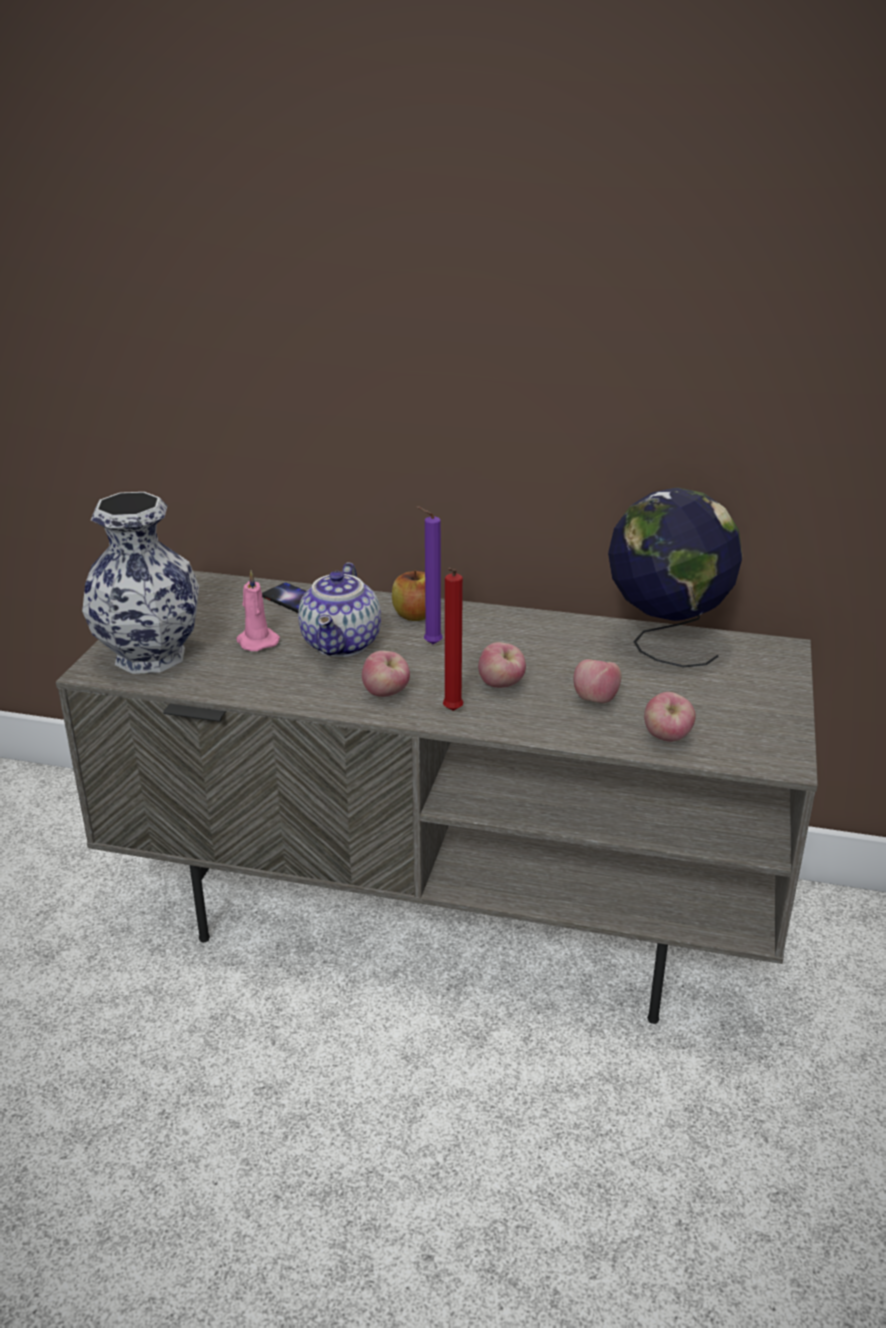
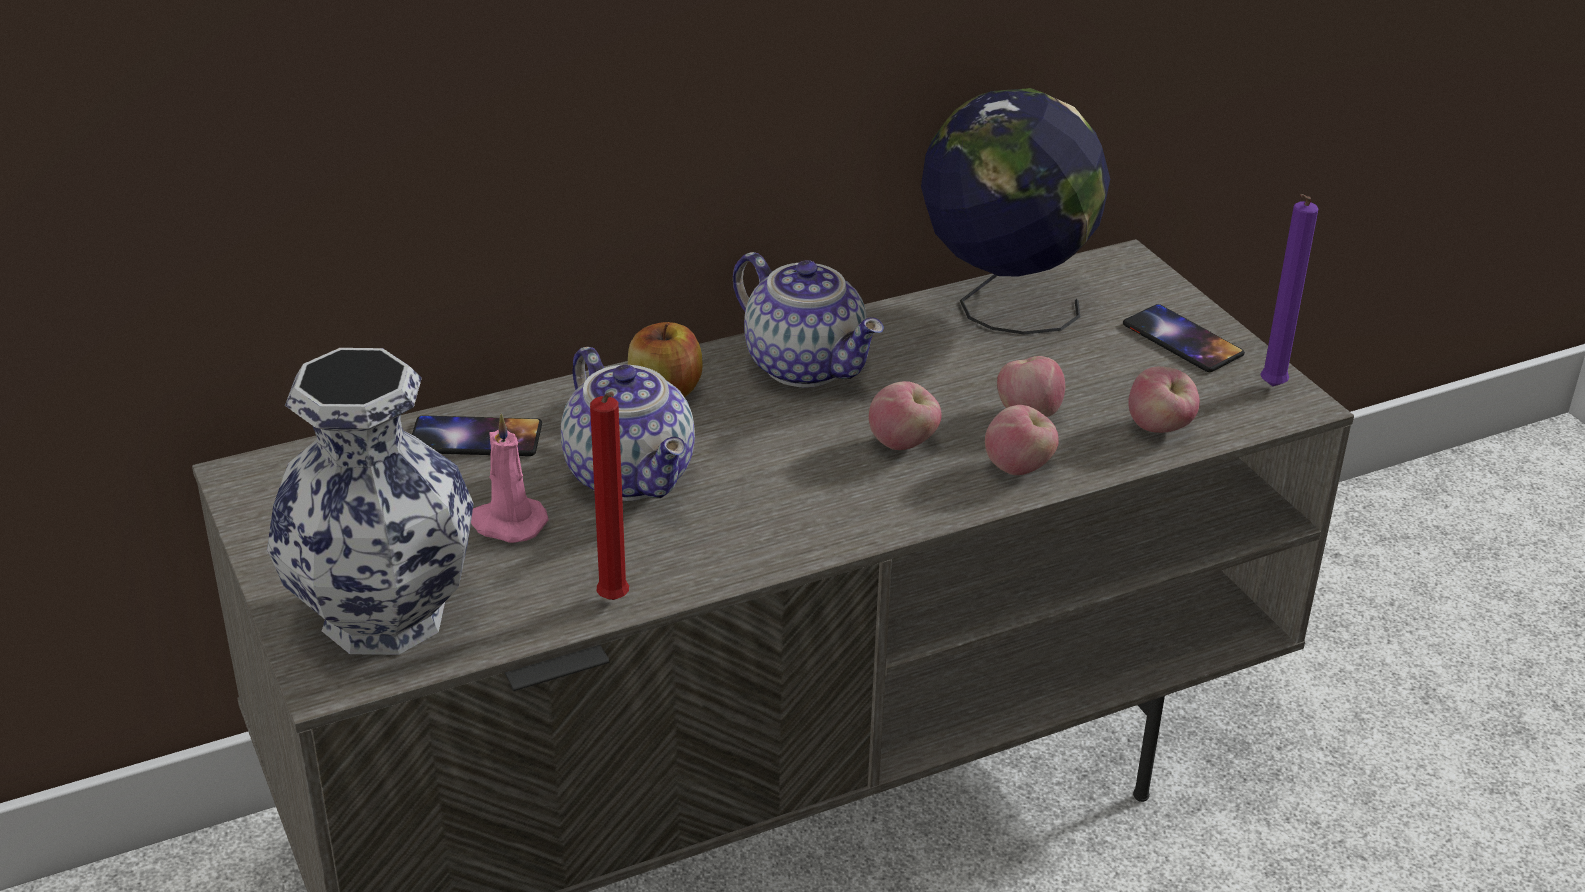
camera: 40 degrees left, 5 degrees up
(386, 694) = (787, 519): apple -> apple (1019, 468)
(430, 644) = (743, 426): purple candle -> purple candle (1270, 388)
(451, 712) = (897, 506): red candle -> red candle (614, 603)
(506, 630) = (808, 365): none -> teapot
(757, 700) = (1182, 339): none -> phone

